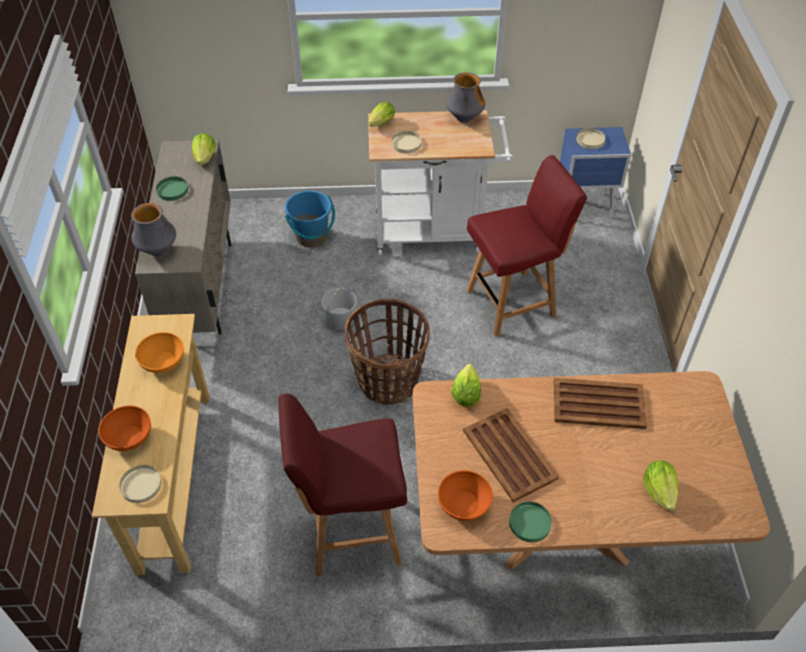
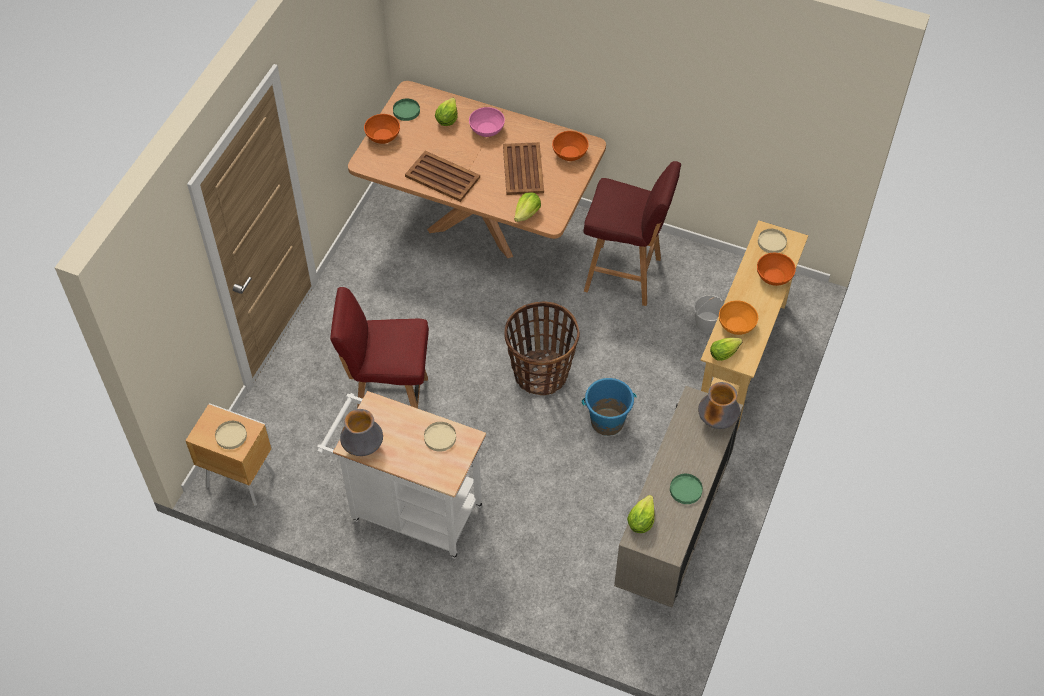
camera: 155 degrees left, 5 degrees up
(311, 237) = (537, 556): blue bucket -> blue bucket (607, 421)
(340, 320) = (553, 446): white bucket -> white bucket (707, 323)
(380, 124) = (450, 474): lettuce -> lettuce (725, 353)
(530, 523) = (536, 131): green plate -> green plate (406, 110)
(585, 207) = (239, 479): blue nightstand -> brown nightstand
(596, 497) = (487, 129): none -> pink bowl
(715, 431) = (382, 136): none -> orange bowl

